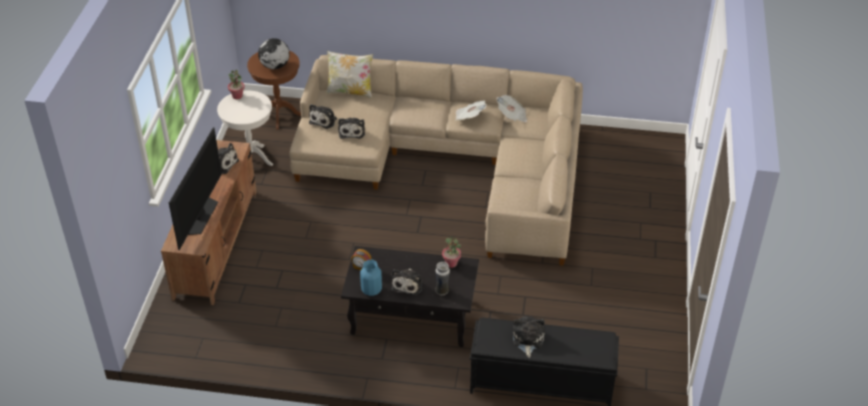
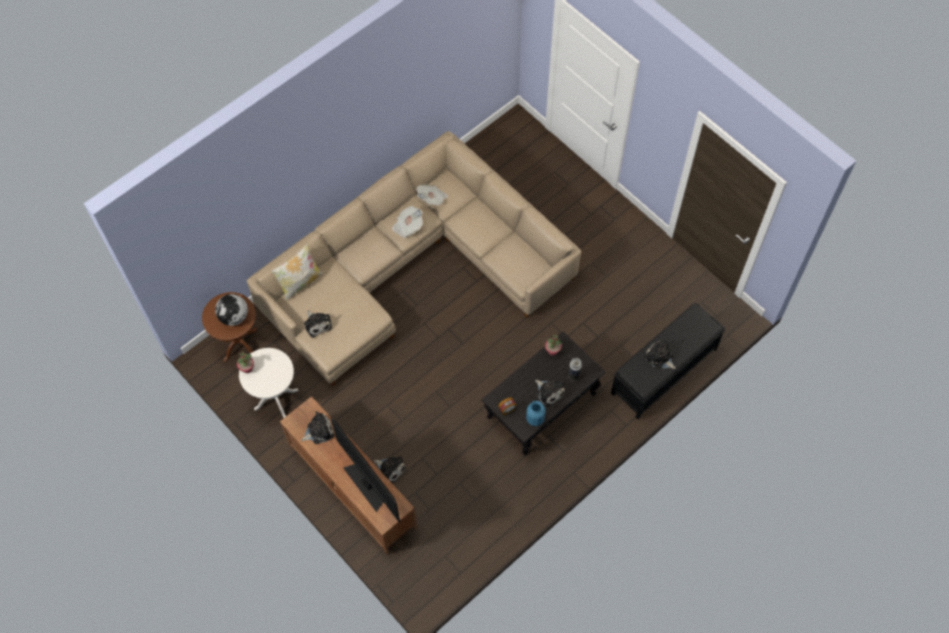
camera: 50 degrees left, 20 degrees up
(352, 131) = (349, 314): plush toy -> plush toy (390, 469)

